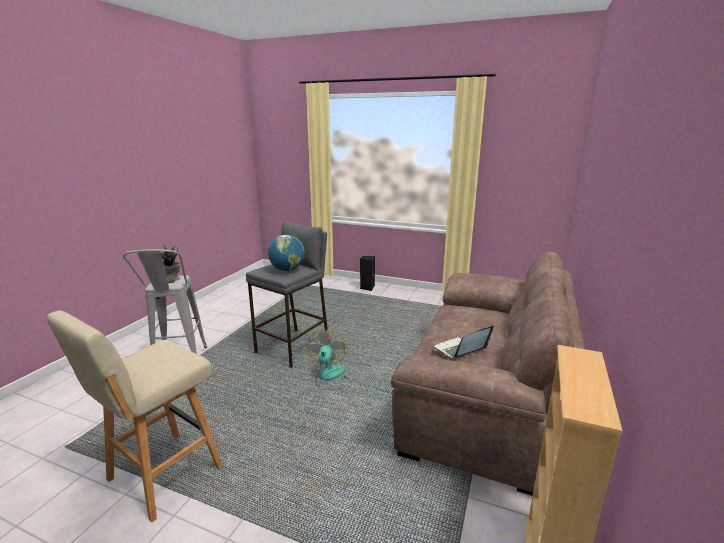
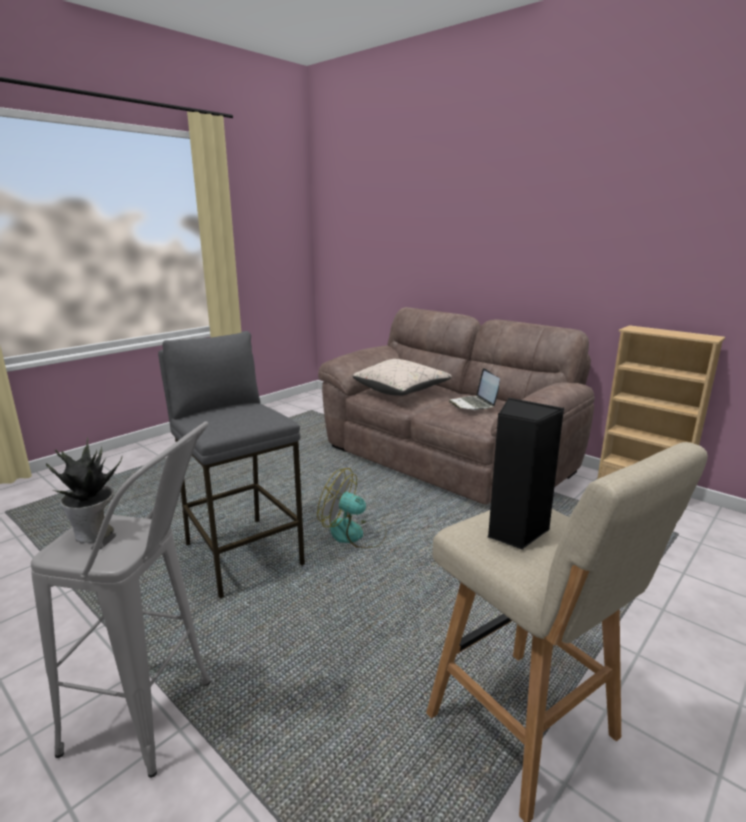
camera: 70 degrees left, 0 degrees up
(287, 270) = (248, 413): globe -> none
(367, 288) = (122, 460): black speaker -> black speaker (514, 531)
(468, 317) = (401, 390): none -> beige pillow

